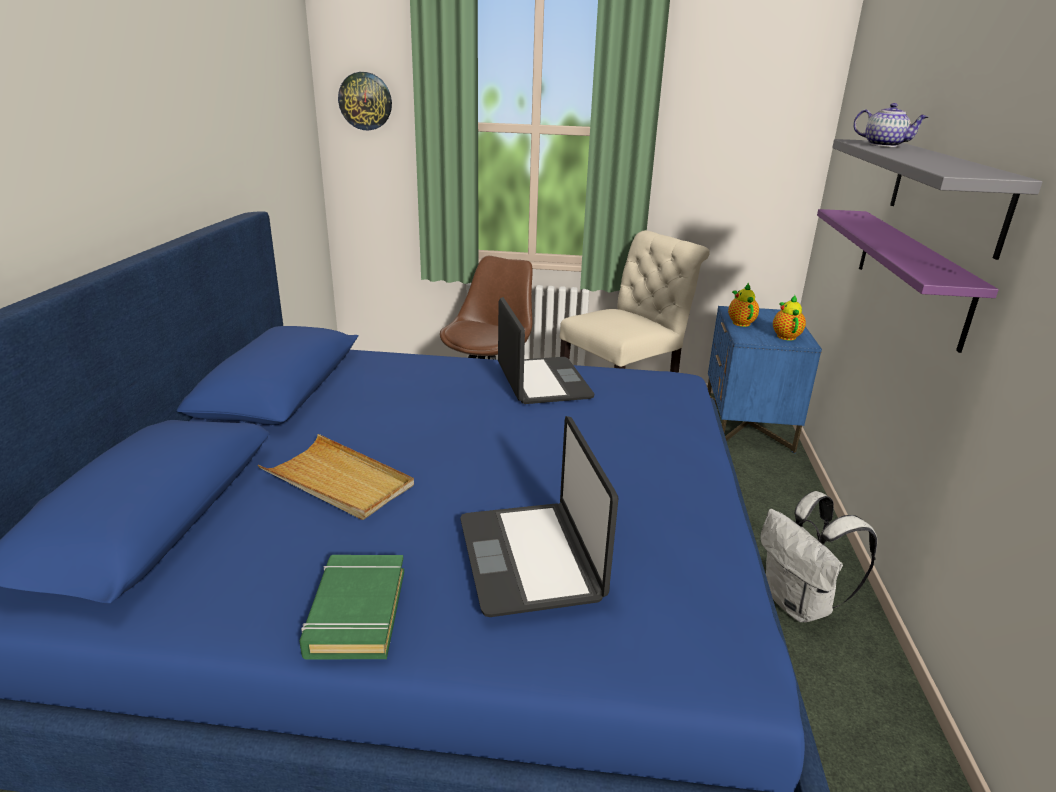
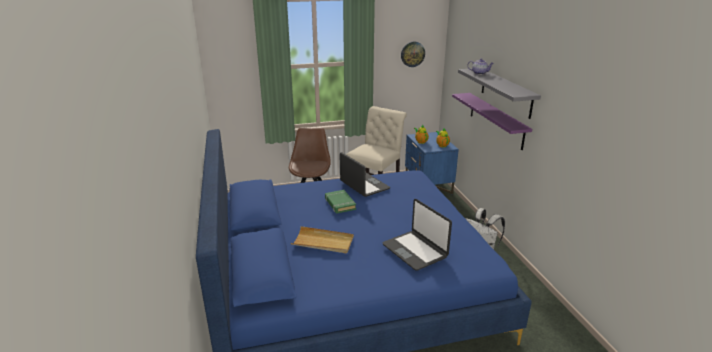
camera: 20 degrees left, 0 degrees up
(356, 612) = (372, 281): green book -> green book (340, 204)
(365, 101) = (229, 59): wall clock -> wall clock (412, 54)

